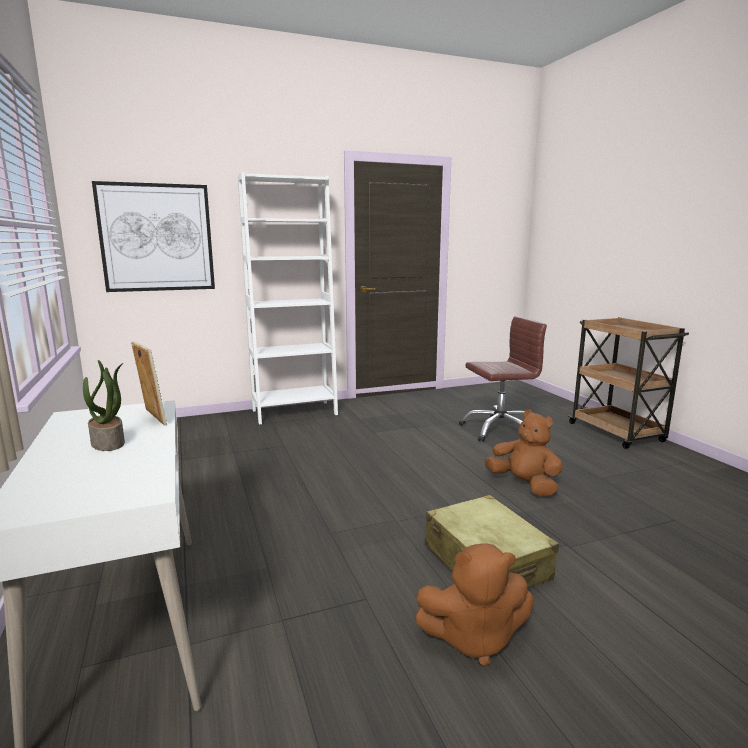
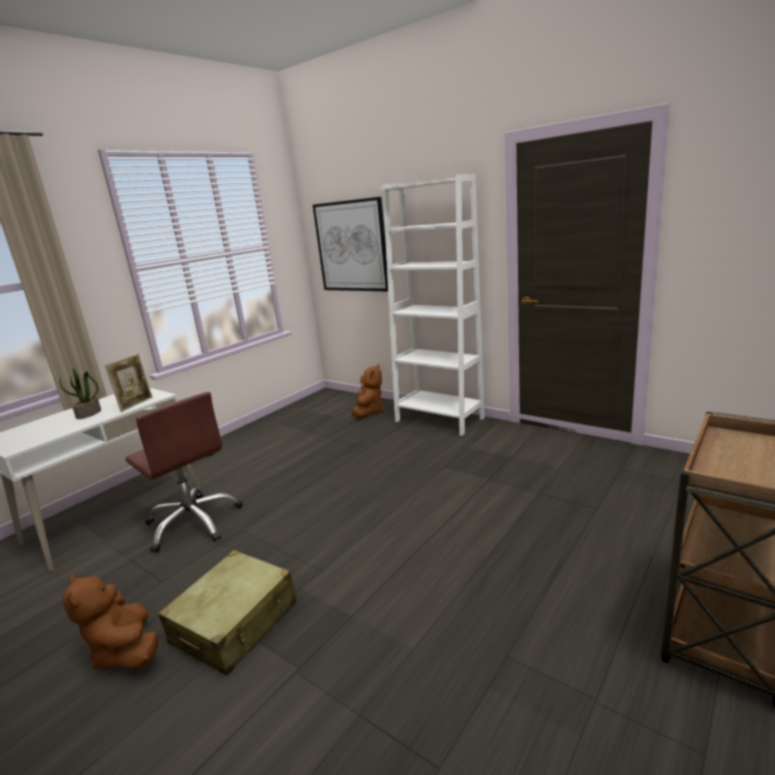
camera: 60 degrees right, 5 degrees up
(499, 429) = (563, 528): brown office chair -> brown office chair (194, 522)
(524, 485) = (417, 596): brown plush toy -> brown plush toy (369, 412)

